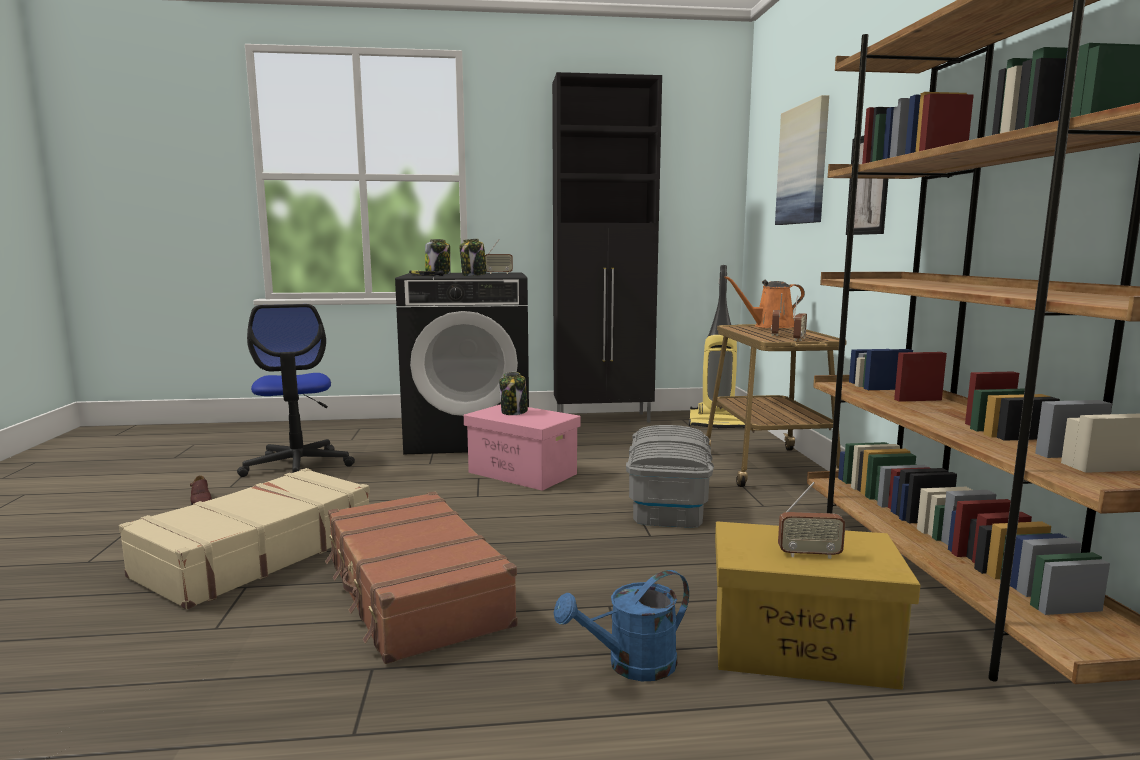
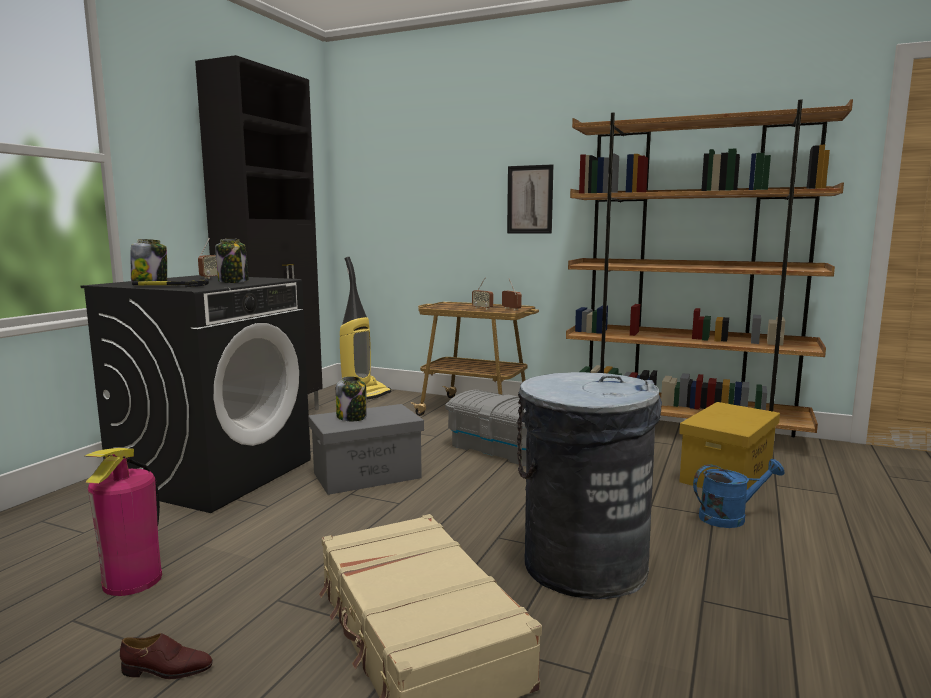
camera: 60 degrees left, 0 degrees up
(298, 466) = (133, 580): office chair -> fire extinguisher
(414, 592) = (583, 564): brown suitcase -> grey trash can
(523, 473) = (368, 475): pink storage box -> grey storage box
(631, 665) = (729, 517): blue watering can -> blue watering can turned 105 degrees counterclockwise
(770, 326) = (449, 304): orange watering can -> none
(803, 165) = (435, 178): picture -> none
(809, 554) = (739, 418): radio -> none

